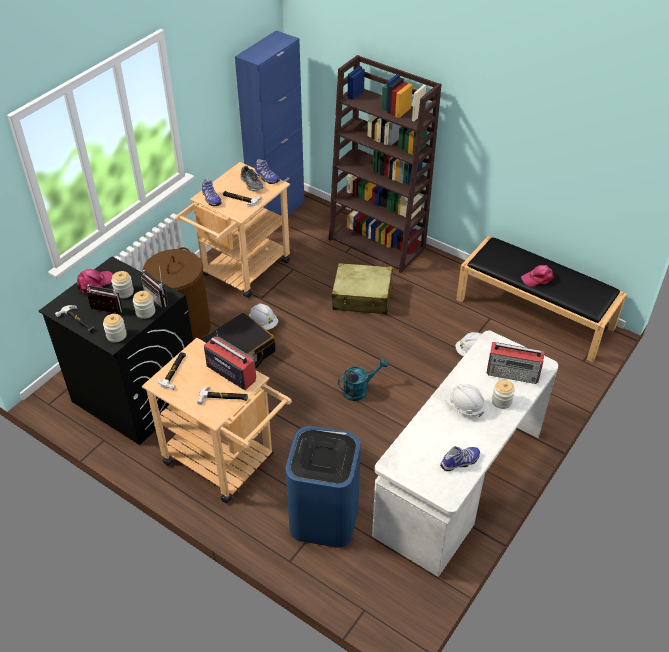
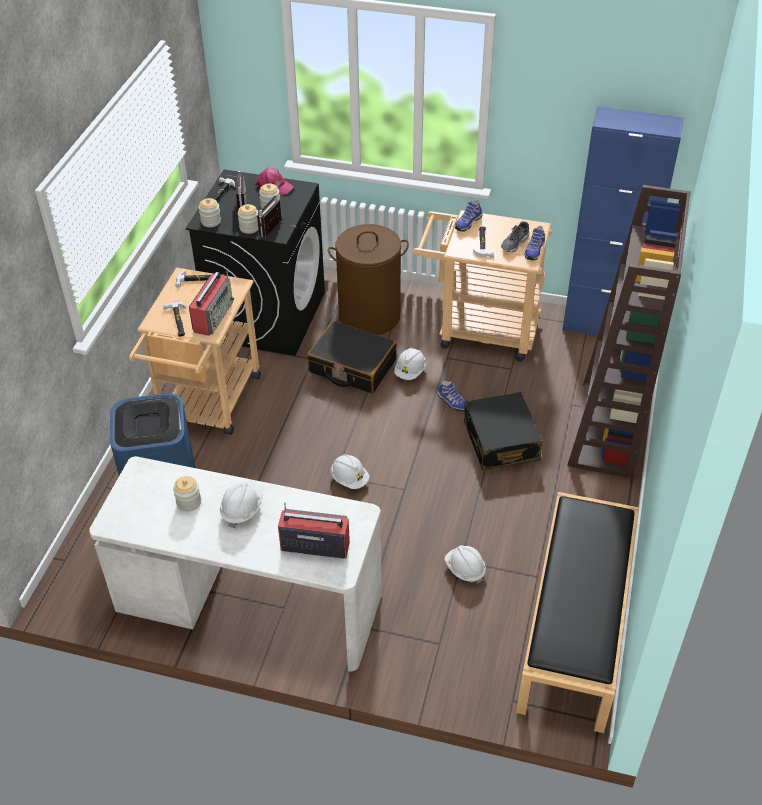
camera: 70 degrees right, 0 degrees up
(359, 390) = (349, 479): turquoise watering can -> white hard hat
(362, 297) = (501, 441): beige suitcase -> black suitcase
(460, 462) = (158, 524): shoe -> shoe (452, 402)
(501, 401) = (262, 543): jar -> jar (189, 502)
(513, 373) = (314, 546): radio -> radio turned 105 degrees clockwise
(538, 278) = (572, 575): pink cap -> none

